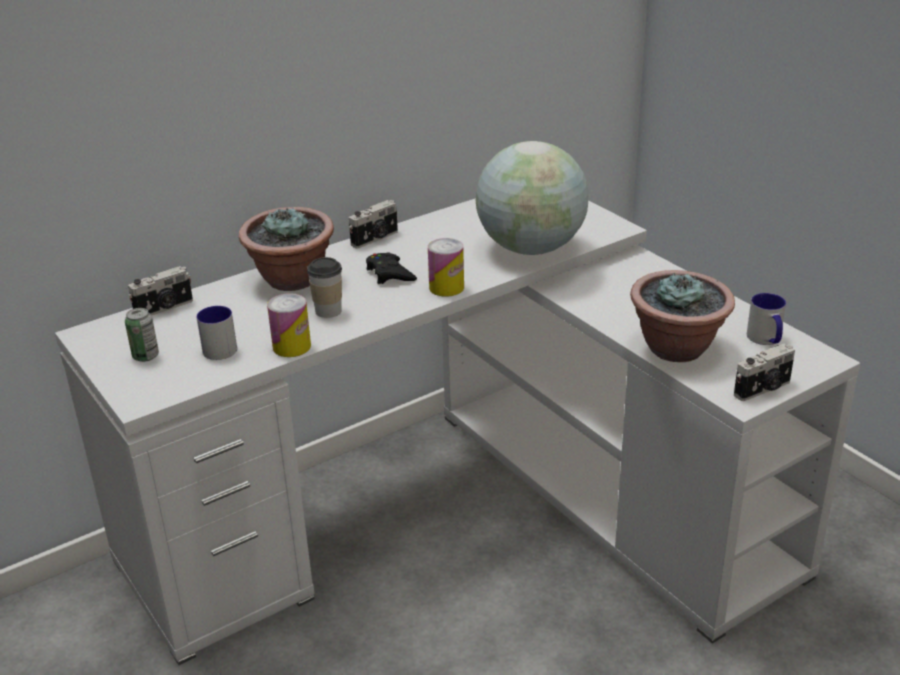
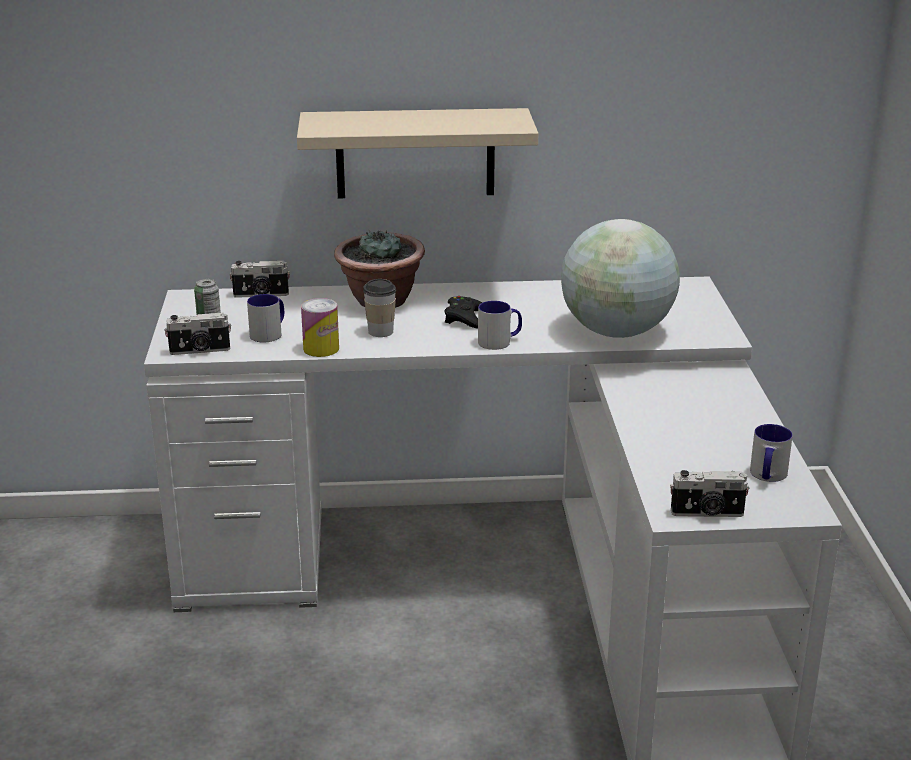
camera: 30 degrees right, 5 degrees down
(286, 121) = (415, 153): none -> beige shelf
(376, 239) = (488, 288): camera -> camera (200, 351)
(446, 287) = (500, 342): can -> mug
(677, 348) = (668, 455): potted plant -> none

